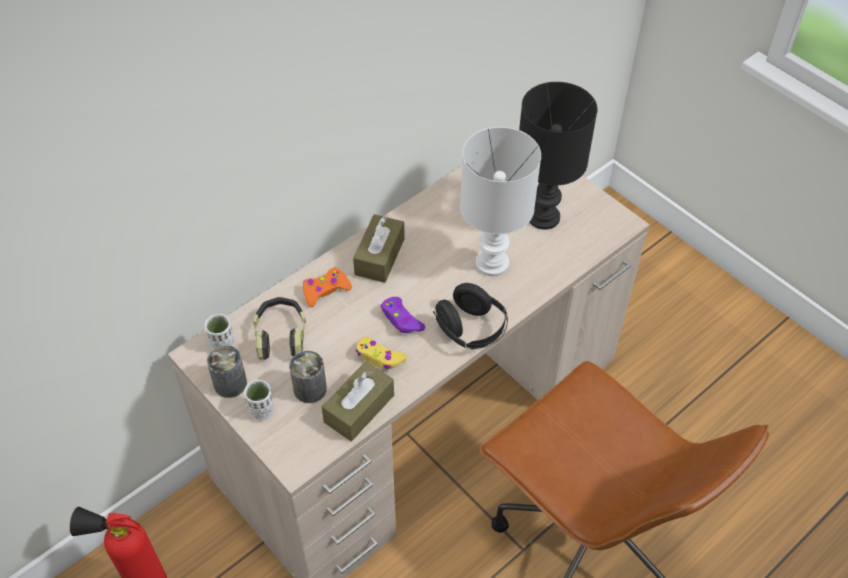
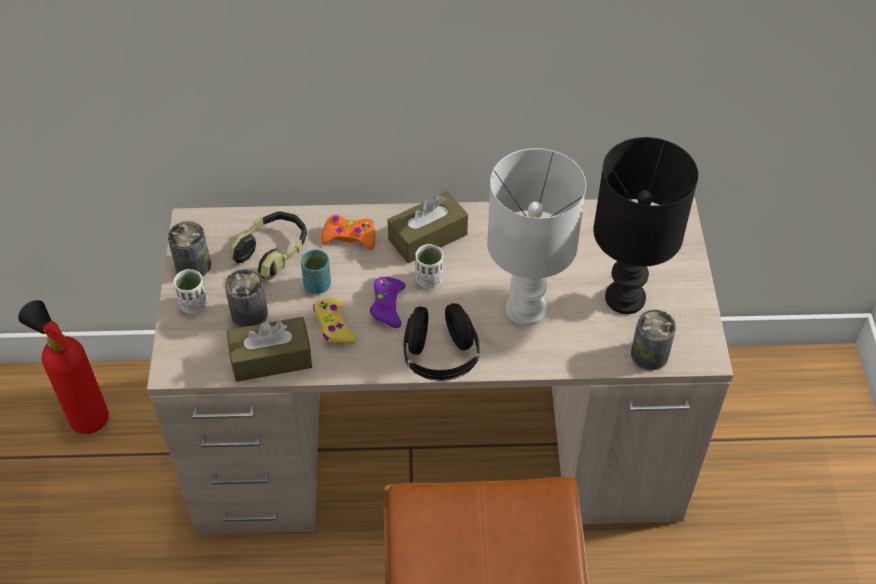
camera: 40 degrees right, 0 degrees up
(222, 344) = (220, 228): white cup -> white cup (429, 280)
(338, 337) = (317, 285): none -> turquoise cup
(592, 243) = (649, 354): none -> can

